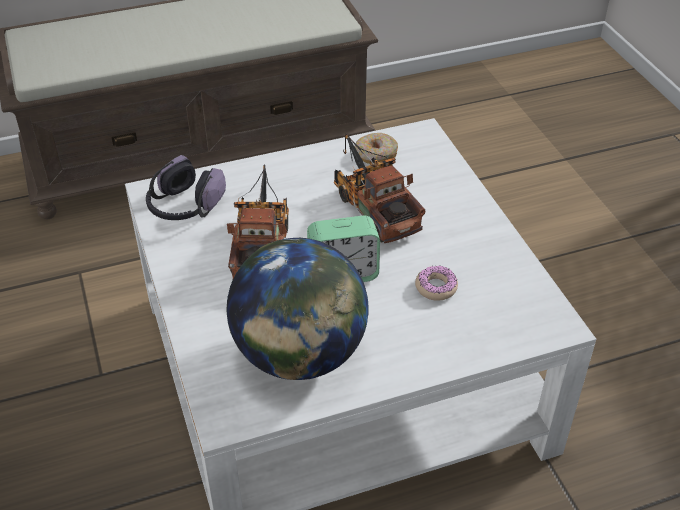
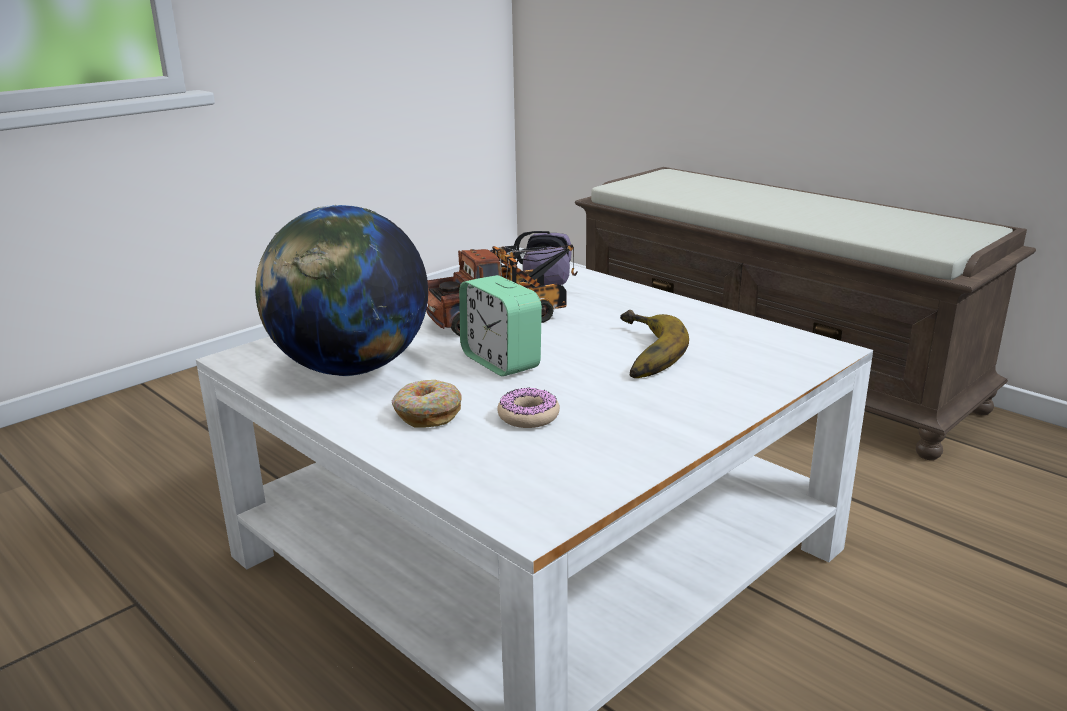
camera: 65 degrees right, 20 degrees down
(373, 207) = (637, 352): toy truck -> banana
(375, 155) = (737, 334): donut -> donut (427, 414)

